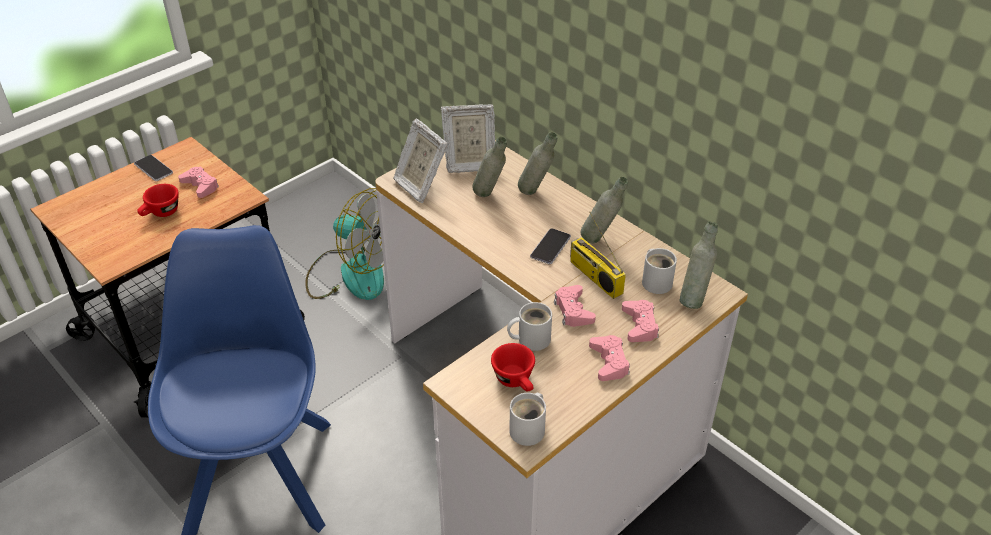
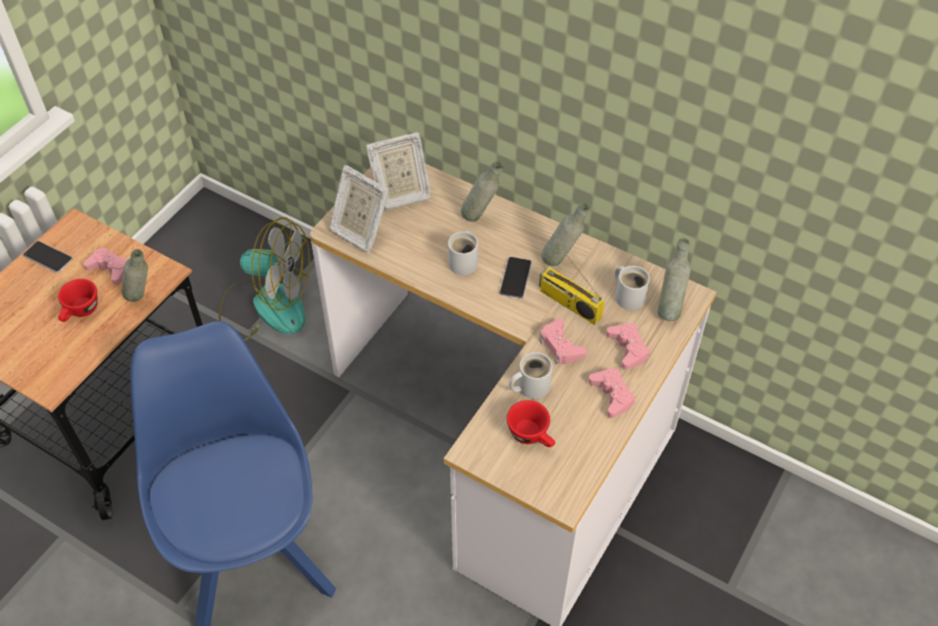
camera: 15 degrees left, 10 degrees up
(490, 197) = (435, 231): grey bottle -> grey bottle (143, 299)
(530, 429) = (561, 484): white mug -> white mug (464, 262)

